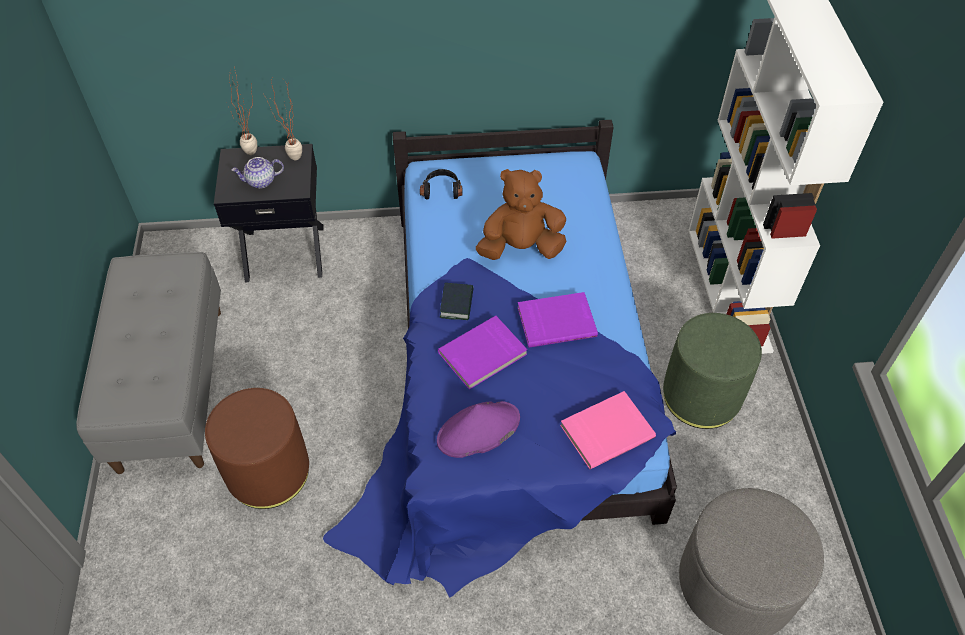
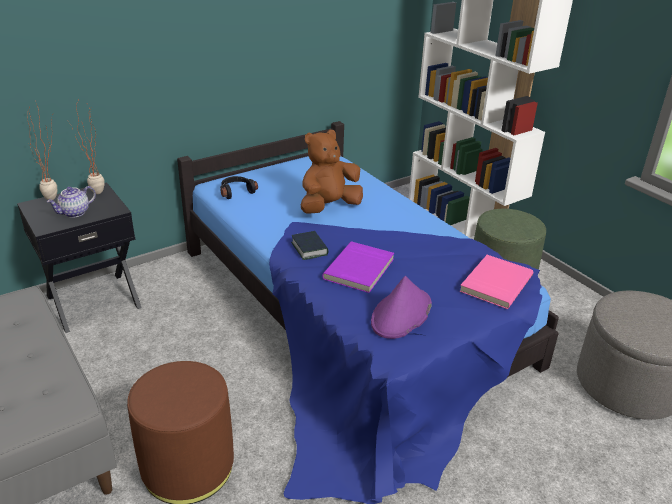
camera: 30 degrees left, 20 degrees down
(556, 321) = (395, 236): purple book -> none

